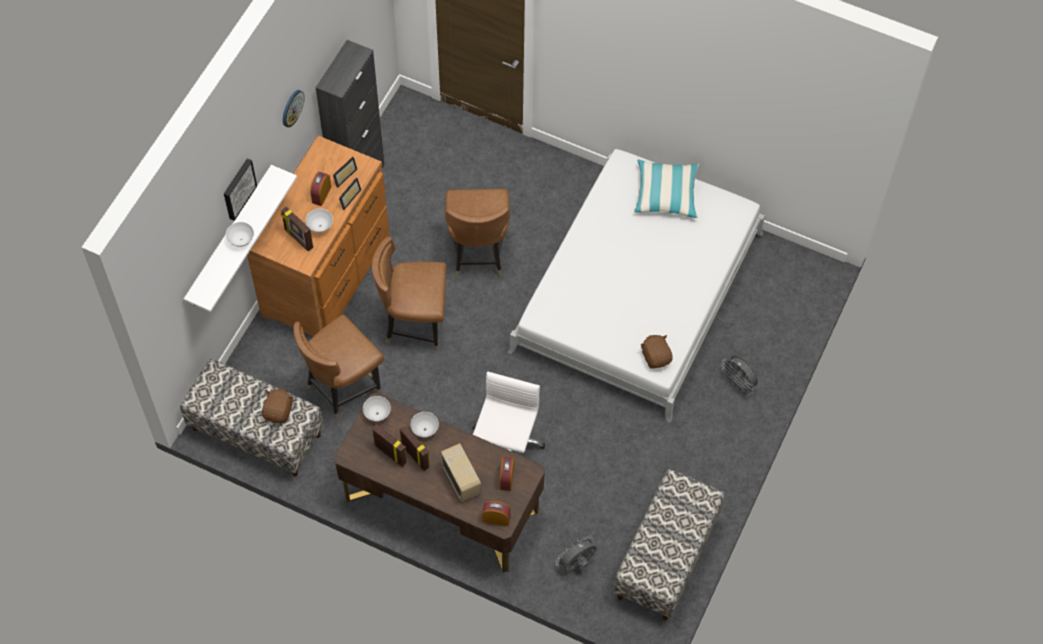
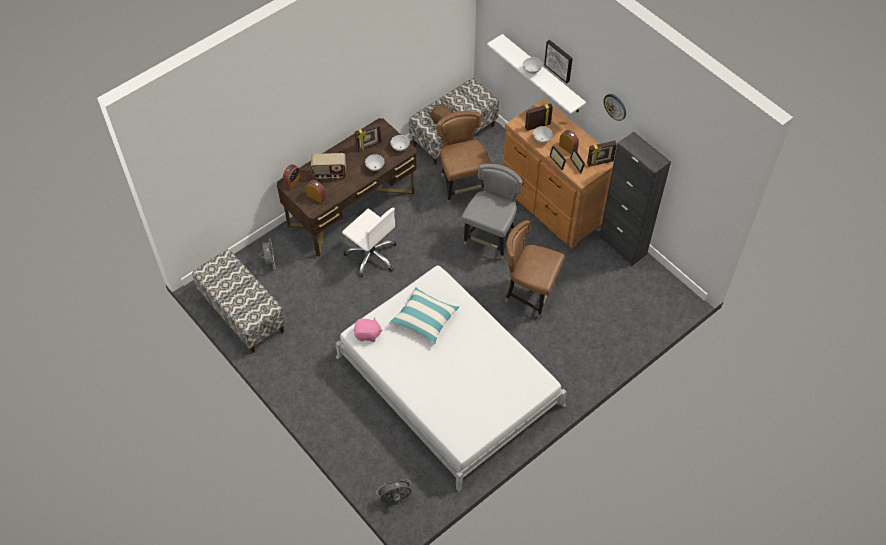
camera: 115 degrees right, 5 degrees down
(414, 323) = (490, 238): brown chair -> grey chair
(416, 456) = (359, 157): picture frame -> picture frame (600, 162)
(656, 357) = (367, 334): brown plush toy -> pink plush toy
(666, 194) = (501, 400): pillow -> pillow (424, 319)
(739, 383) = (341, 414): grey fan -> grey fan (395, 499)

